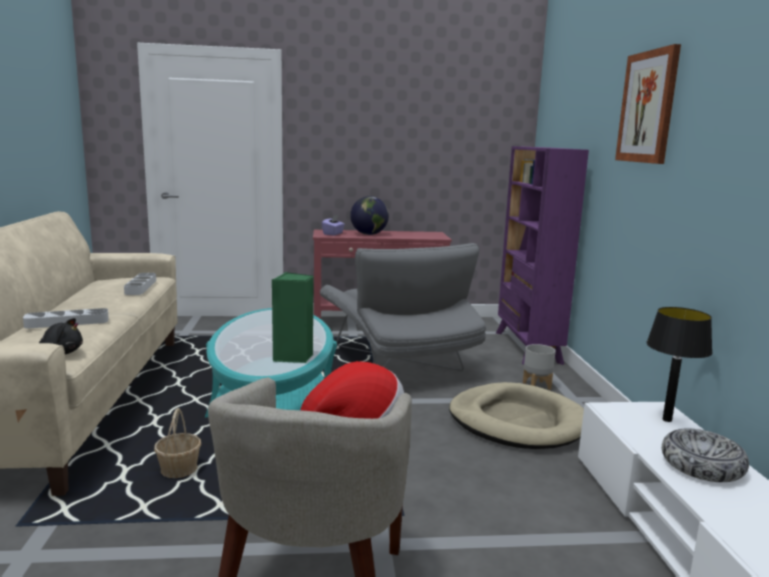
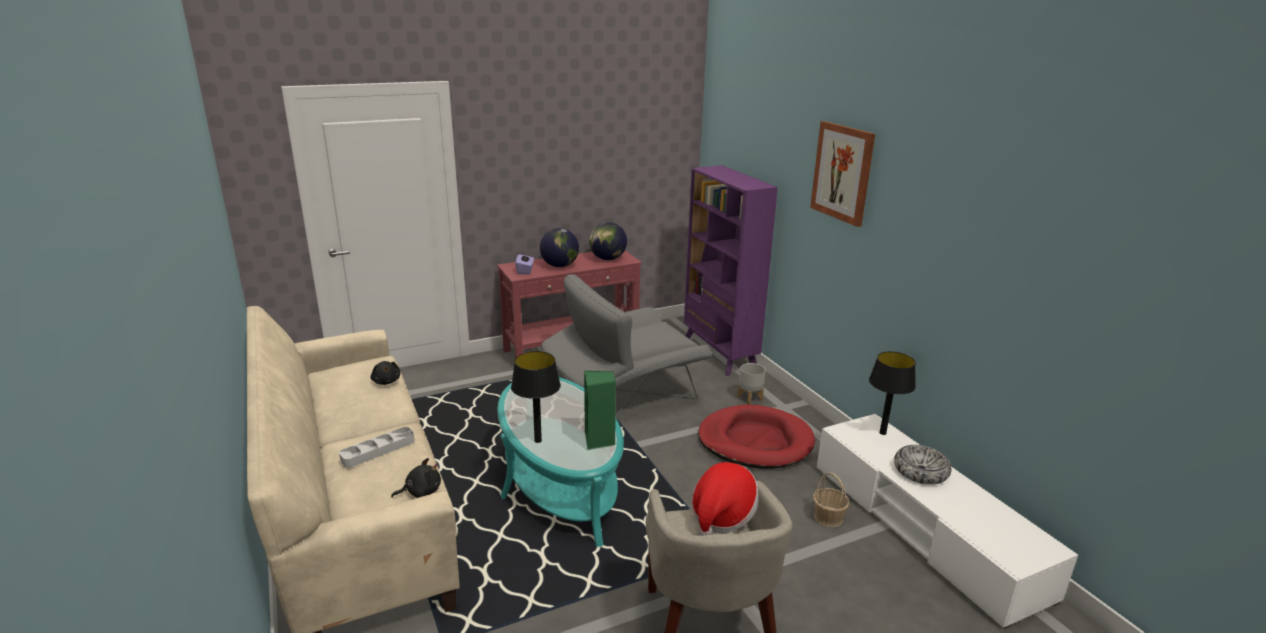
camera: 20 degrees left, 10 degrees up
(141, 287) = (386, 381): grey tray -> black plush toy
(179, 470) = (527, 558): basket -> basket (828, 517)
(232, 348) = (538, 441): none -> black table lamp
(398, 362) = (622, 395): grey armchair -> grey armchair turned 105 degrees clockwise
(420, 235) = (607, 259): none -> globe
(517, 421) = (755, 441): beige dog bed -> red dog bed

